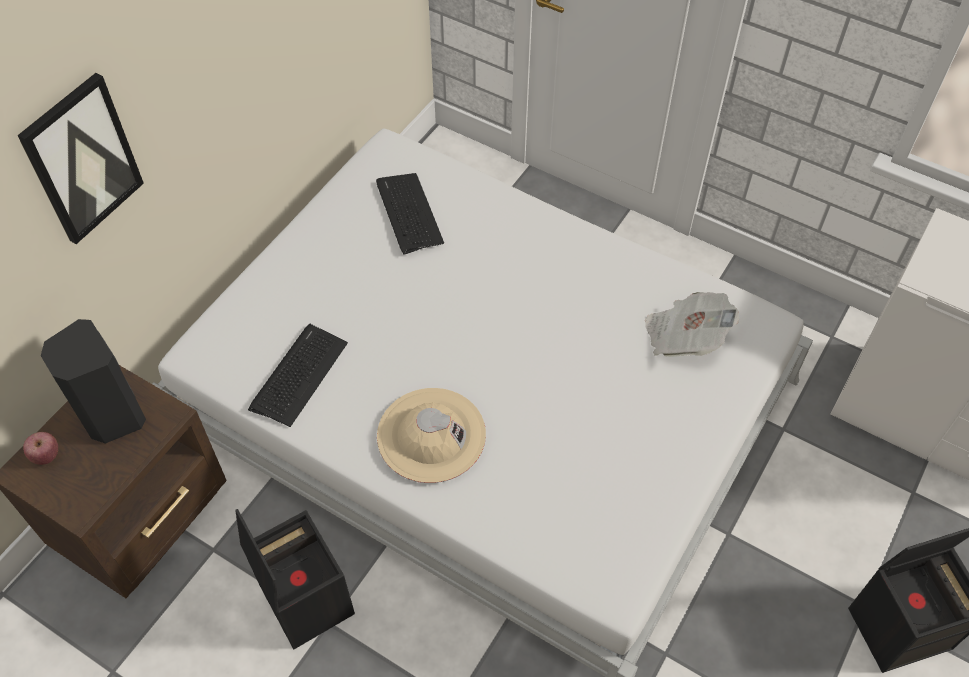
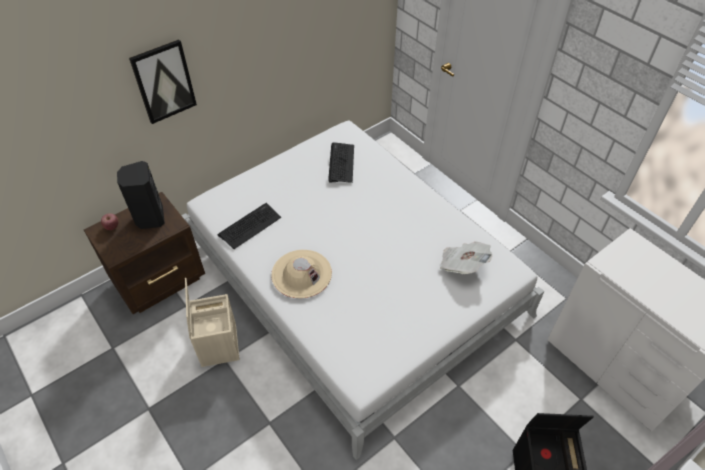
camera: 20 degrees right, 5 degrees down
(304, 598) = (218, 344): black storage box -> beige storage box

